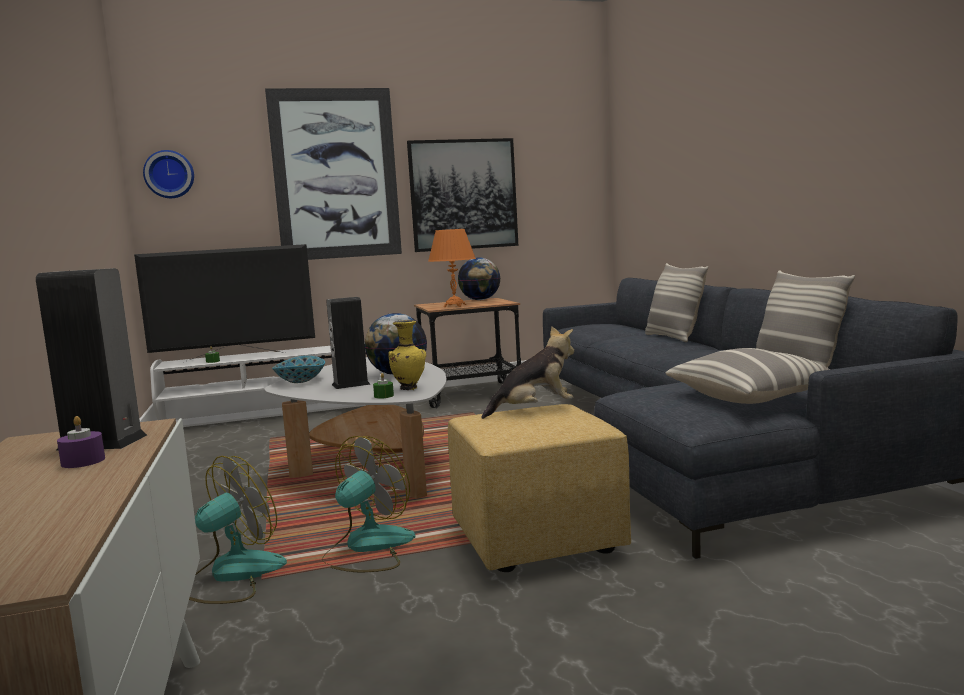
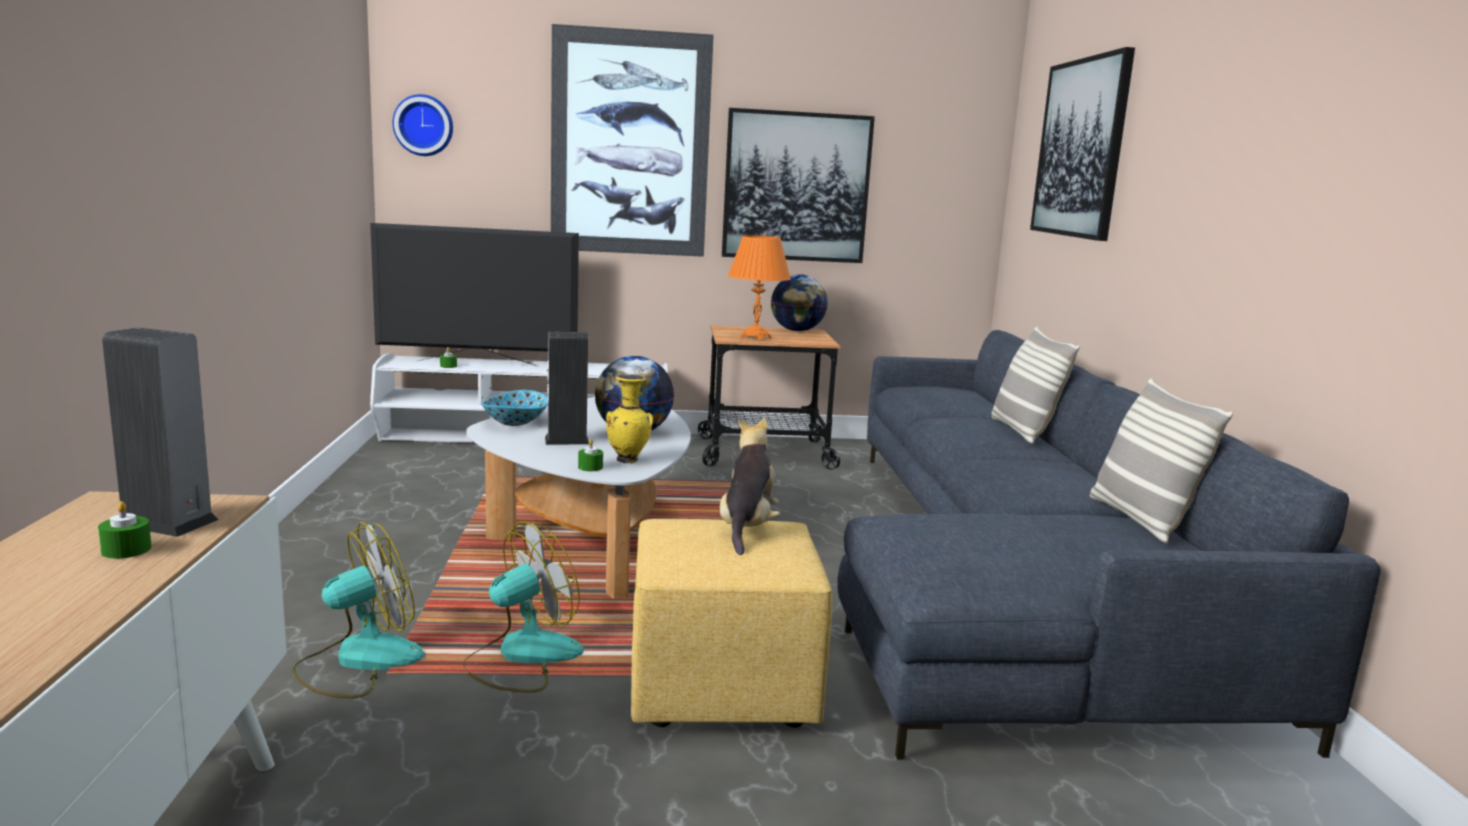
camera: 10 degrees right, 5 degrees up
(83, 461) = (126, 550): purple candle -> green candle
(534, 410) = (747, 528): plush toy -> plush toy turned 75 degrees counterclockwise
(670, 138) = (1081, 148): none -> picture
(751, 397) = (1032, 561): pillow -> none

